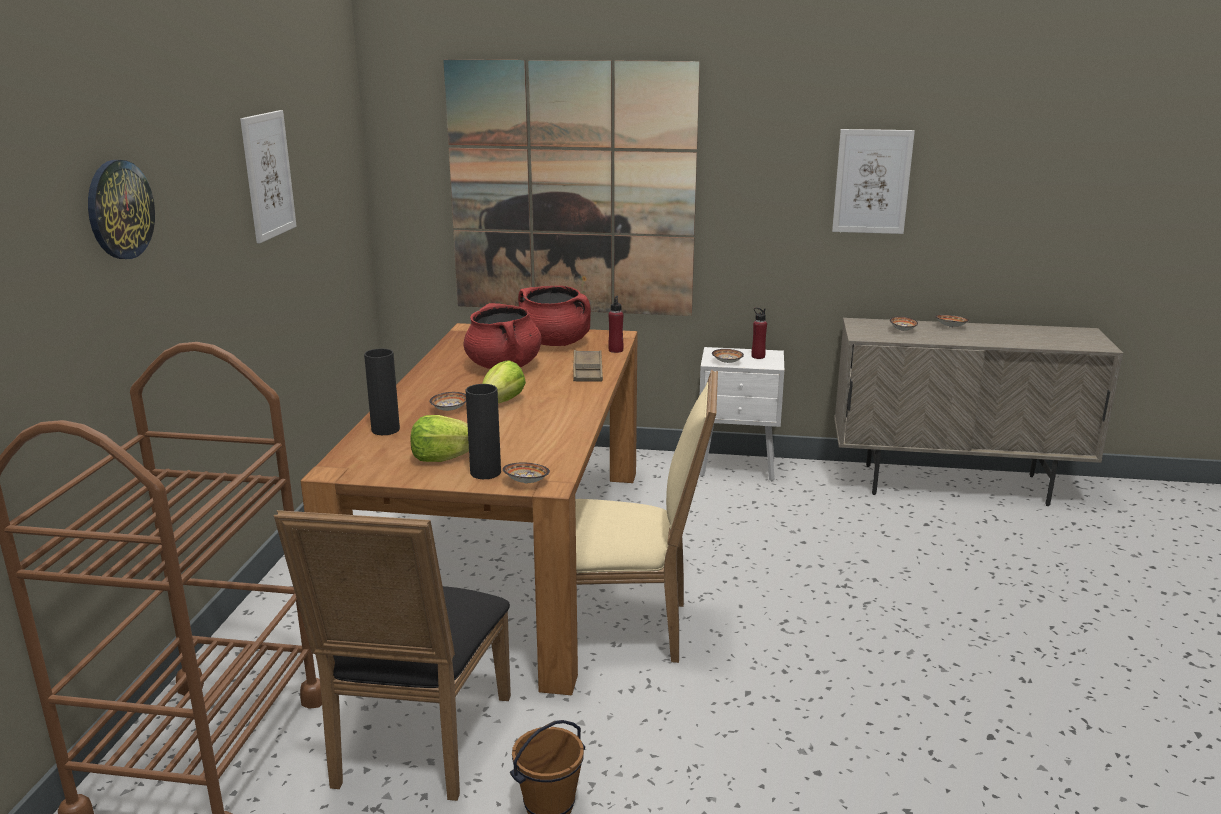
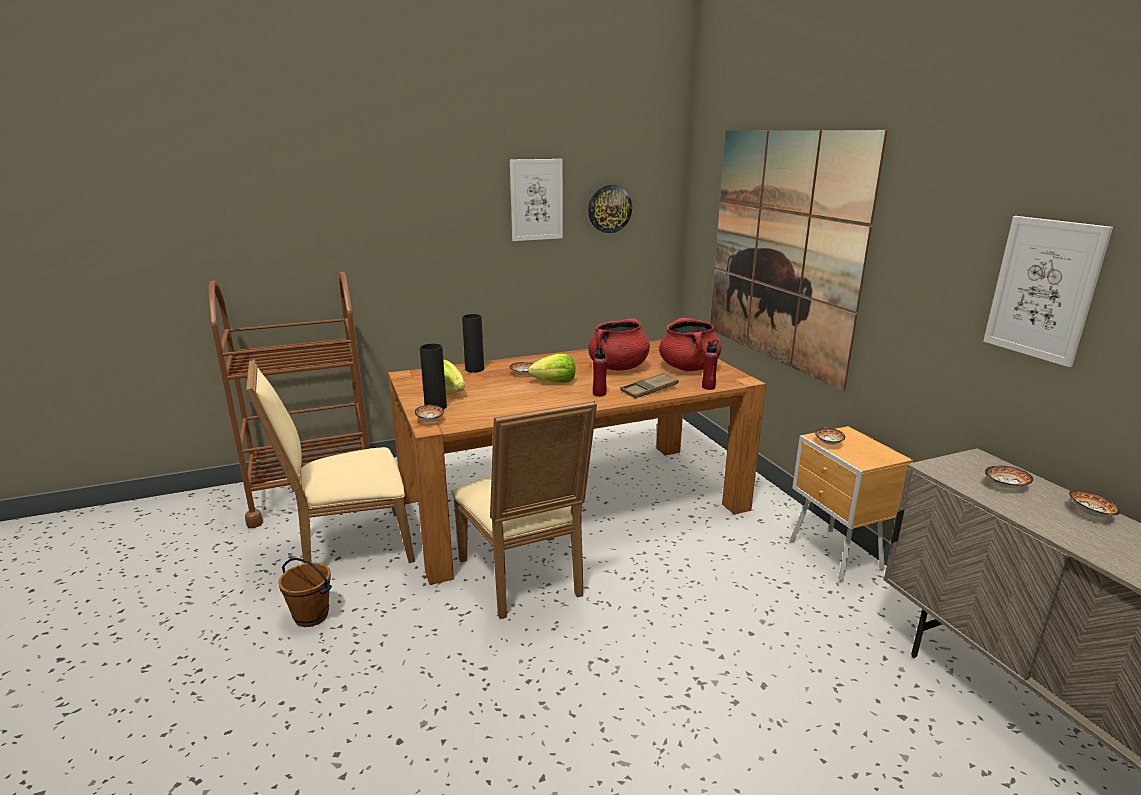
camera: 60 degrees right, 0 degrees up
(119, 209) = (370, 197): wall clock -> wall clock (609, 208)
(414, 746) = (348, 547): black chair -> beige chair
(739, 469) = (835, 556): white nightstand -> brown nightstand
(758, 356) = (870, 452): red bottle -> red bottle (599, 394)

